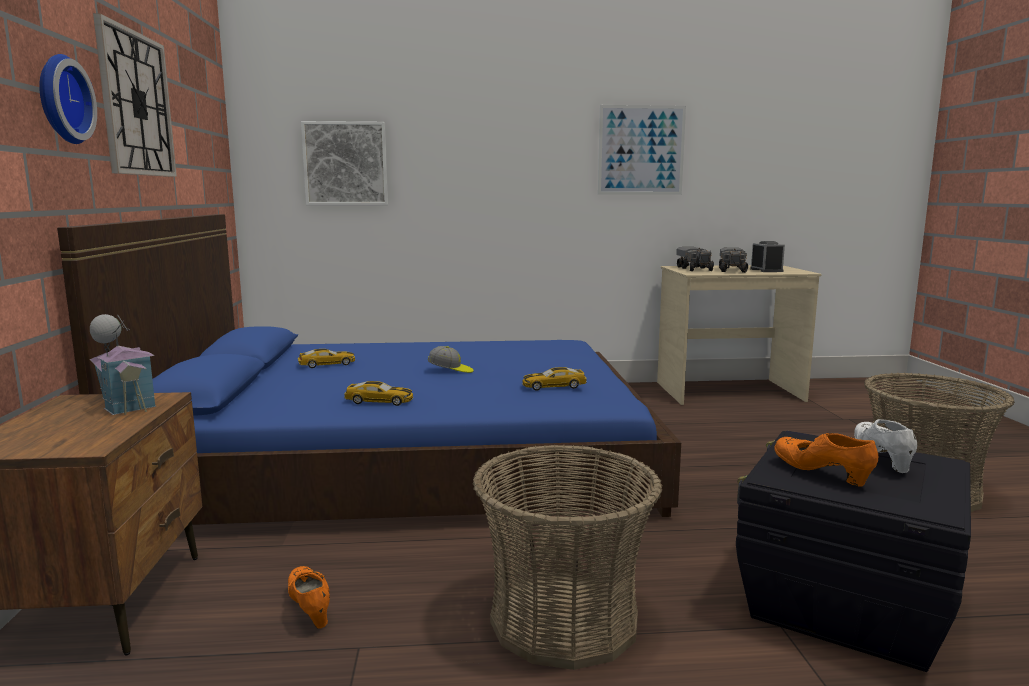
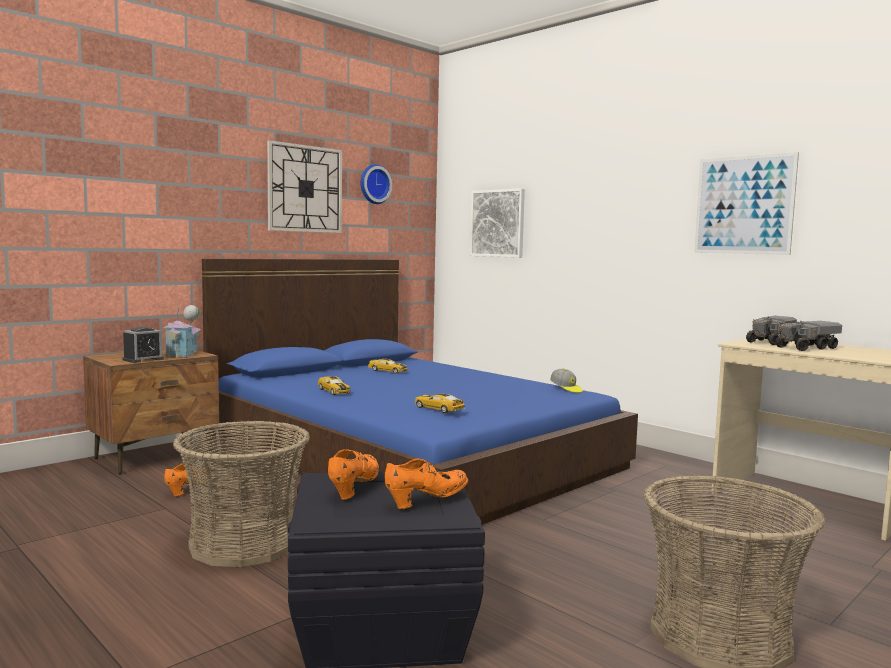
camera: 50 degrees right, 5 degrees down
(60, 99) = (224, 191): wall clock -> wall clock (374, 184)
(450, 371) = (428, 388): cap -> cap (566, 389)
(766, 270) = (850, 353): alarm clock -> alarm clock (143, 359)
(882, 459) = (427, 501): white shoe -> orange shoe

